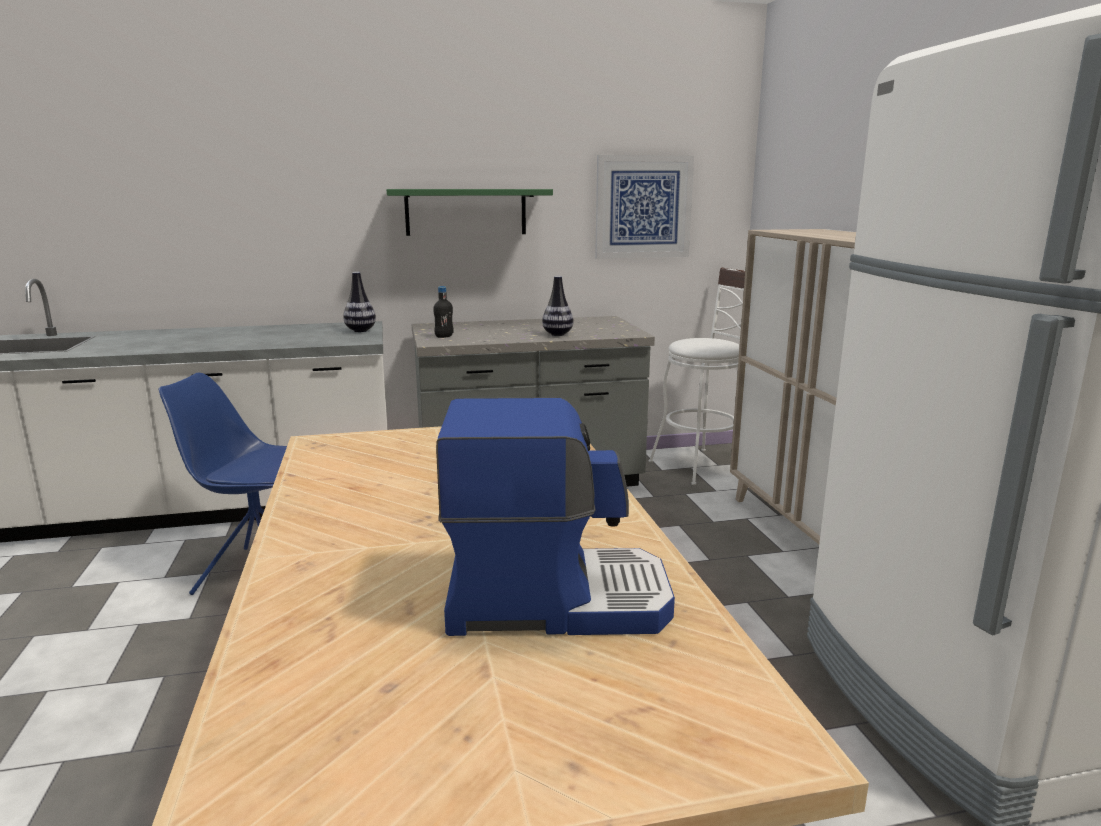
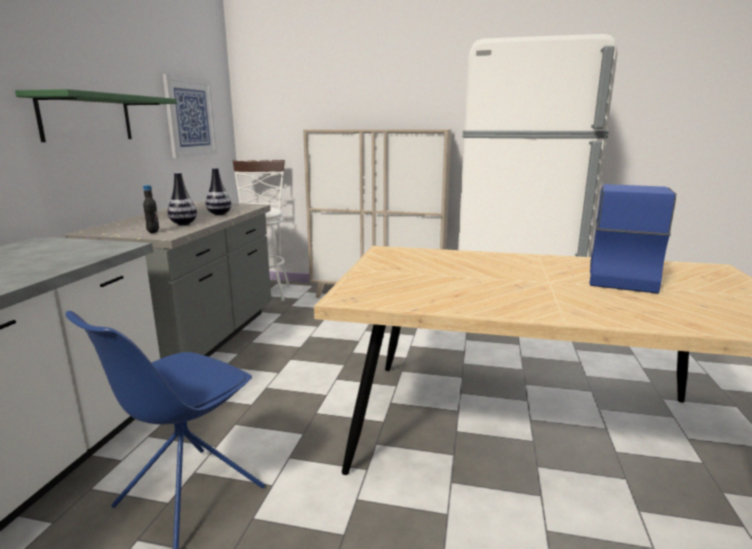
camera: 65 degrees left, 0 degrees up
(360, 330) = (70, 243): vase -> vase (183, 224)

